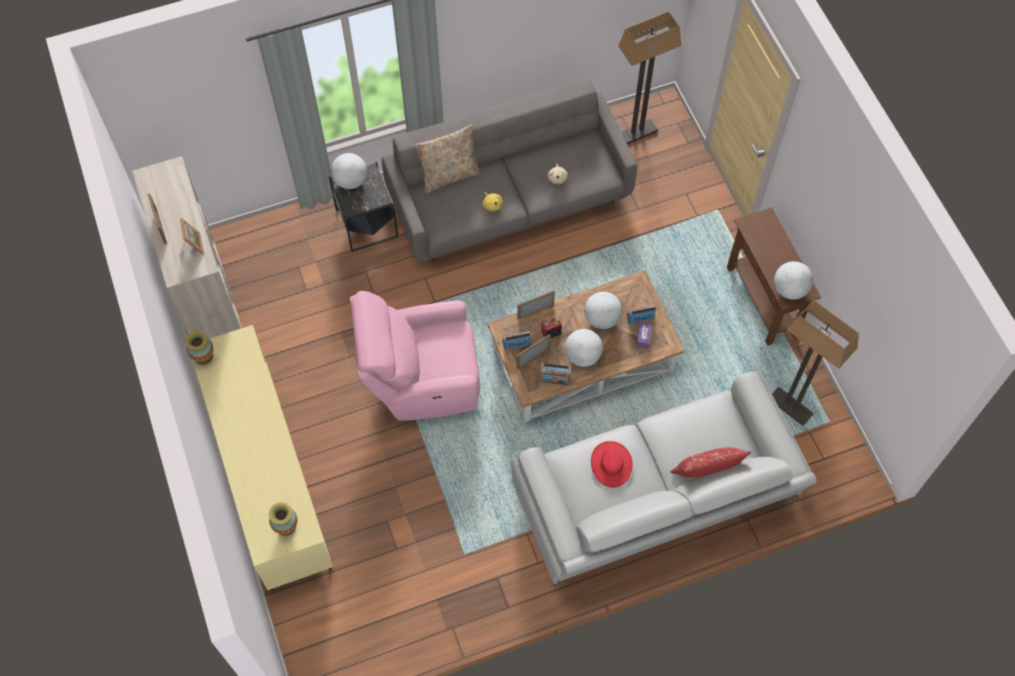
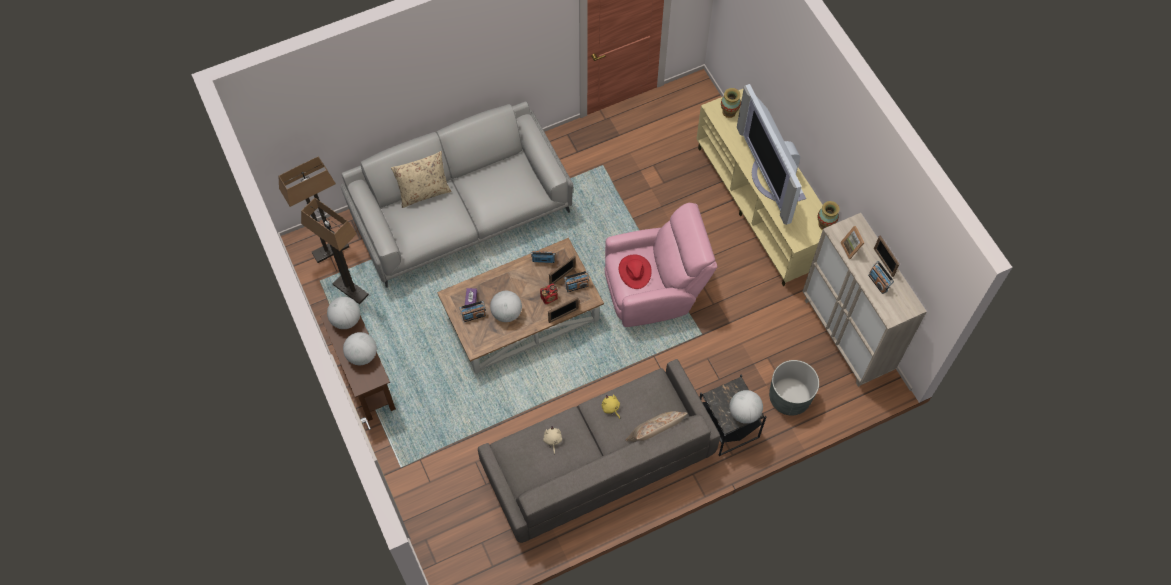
camera: 175 degrees right, 0 degrees up
(175, 204) = (878, 283): none -> radio
(252, 423) = (773, 178): none -> television
(293, 246) = (789, 397): none -> grey planter
(582, 356) = (521, 281): globe -> globe (362, 355)
(611, 464) = (496, 192): red hat -> red hat (634, 271)
(637, 133) = (477, 547): floor lamp -> floor lamp (330, 250)
(705, 473) = (424, 192): red pillow -> beige pillow

